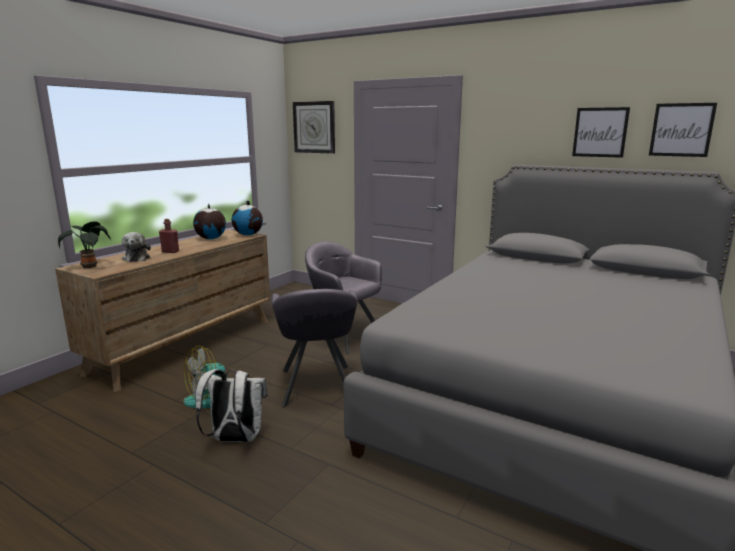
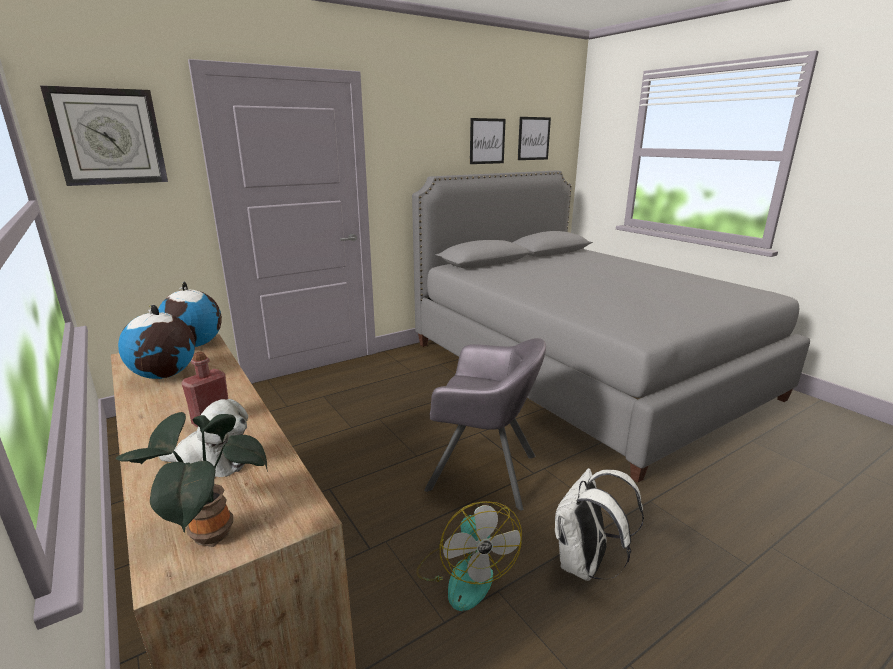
camera: 65 degrees left, 5 degrees up
(343, 336) = (366, 424): grey armchair -> none

